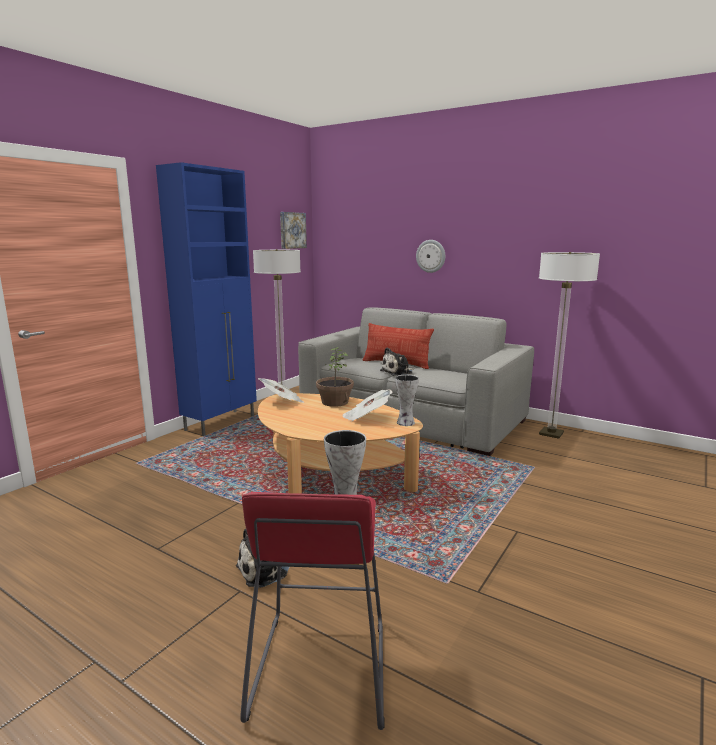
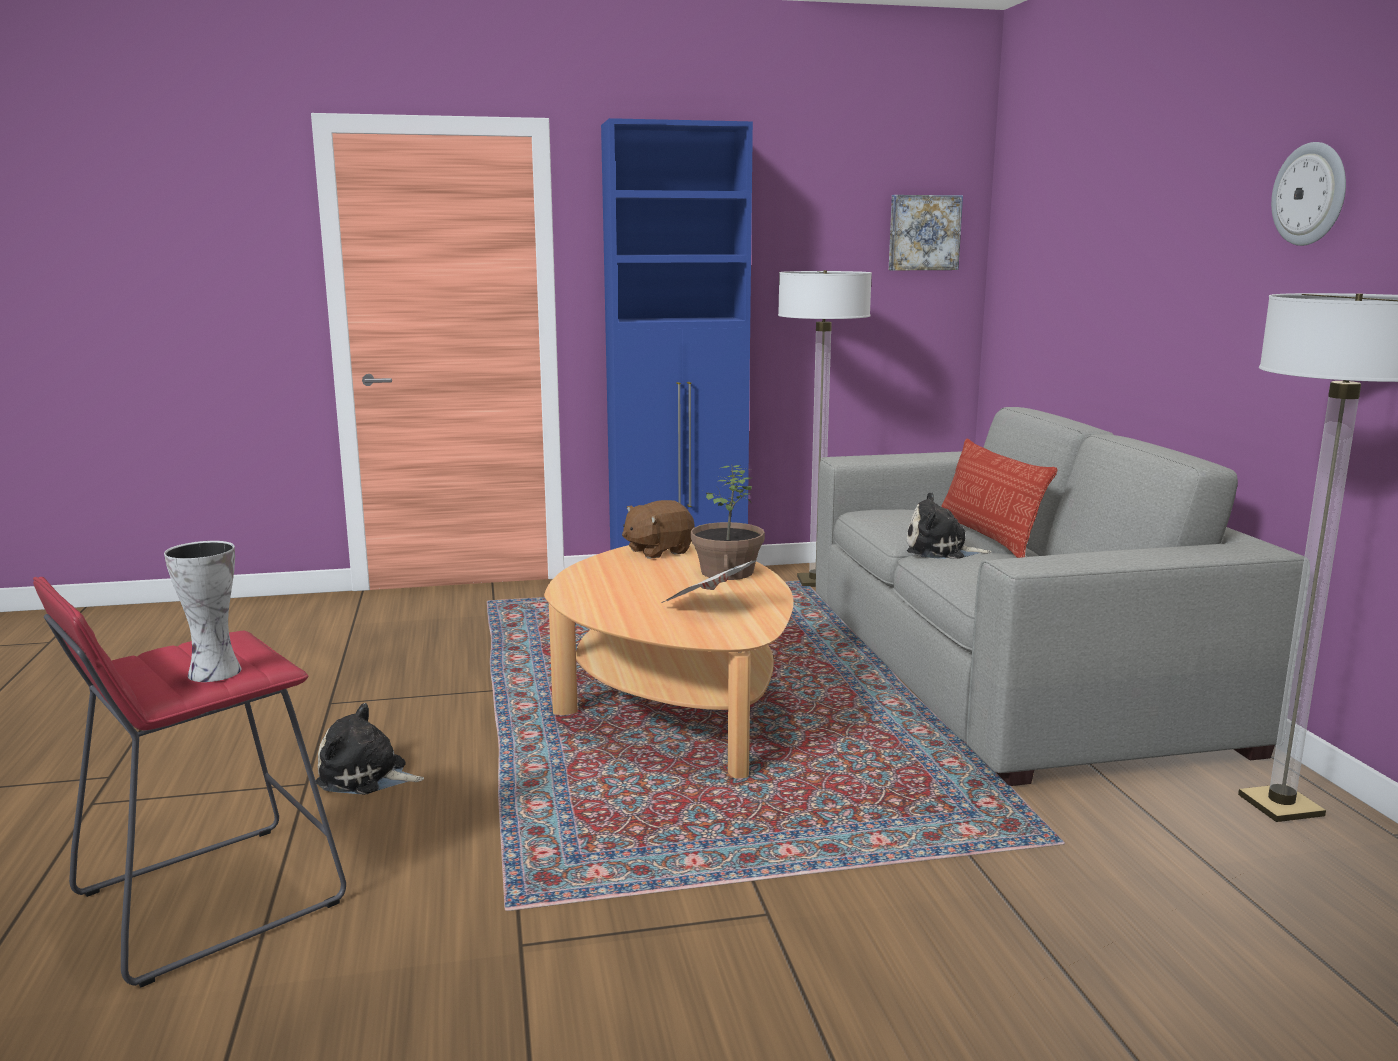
camera: 45 degrees right, 0 degrees up
(282, 402) = (658, 551): newspaper -> brown plush toy
(405, 423) = (742, 632): vase -> none
(431, 256) = (1151, 295): wall clock -> wall clock (1310, 194)

